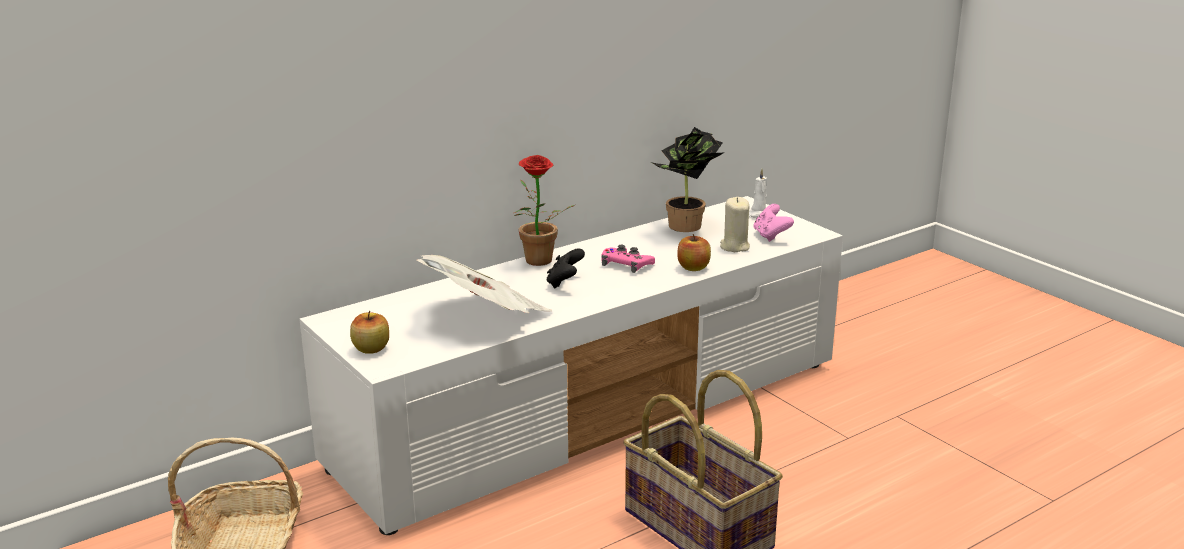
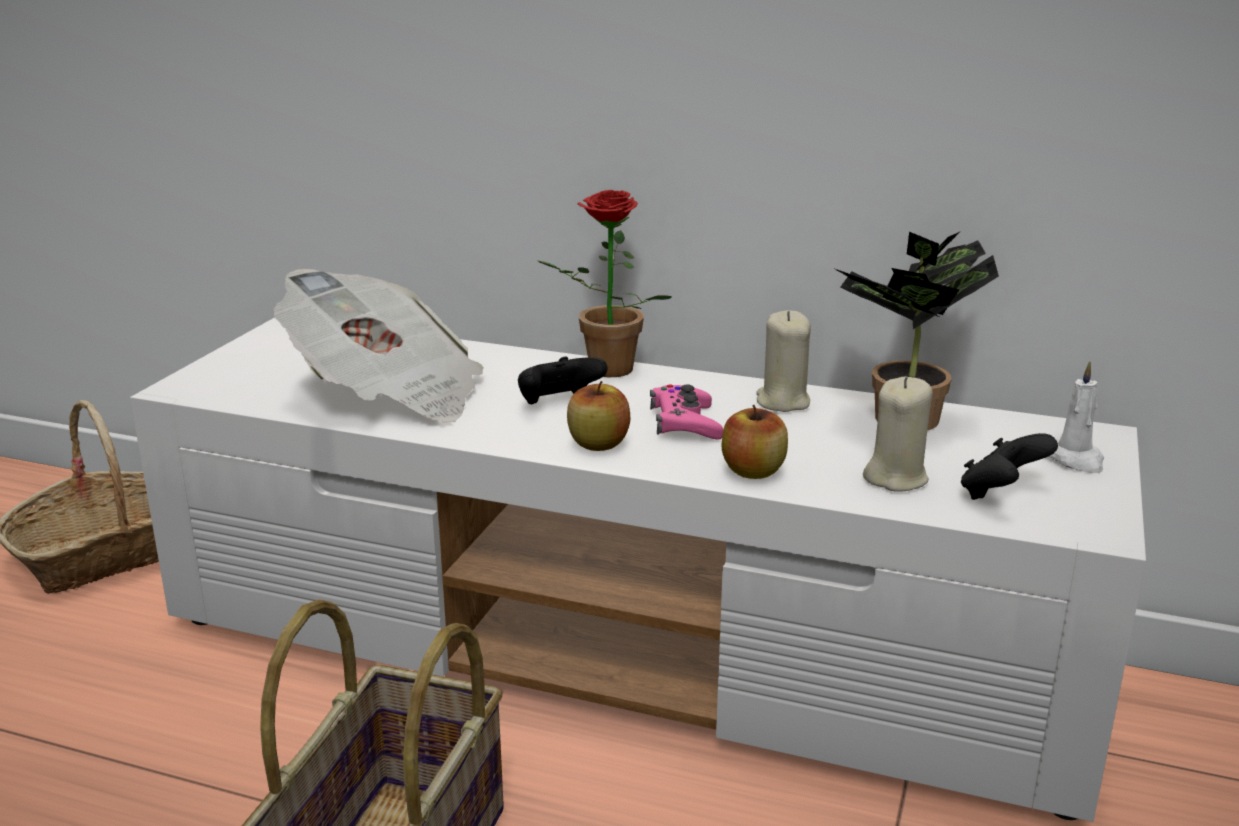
camera: 55 degrees right, 0 degrees up
(371, 349) = (226, 367): apple -> apple (598, 444)
(633, 240) = (782, 401): none -> beige candle
(771, 236) = (1000, 494): pink game controller -> black game controller

